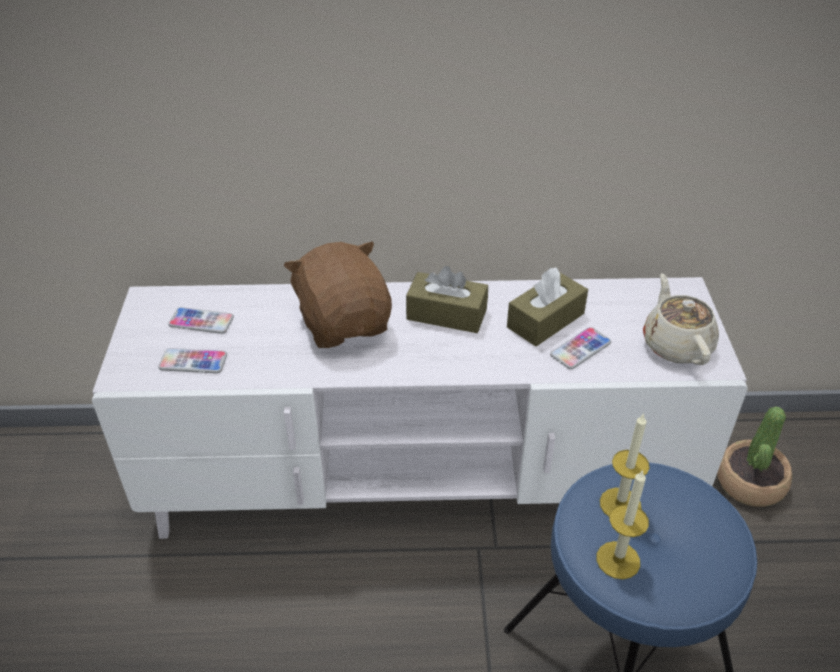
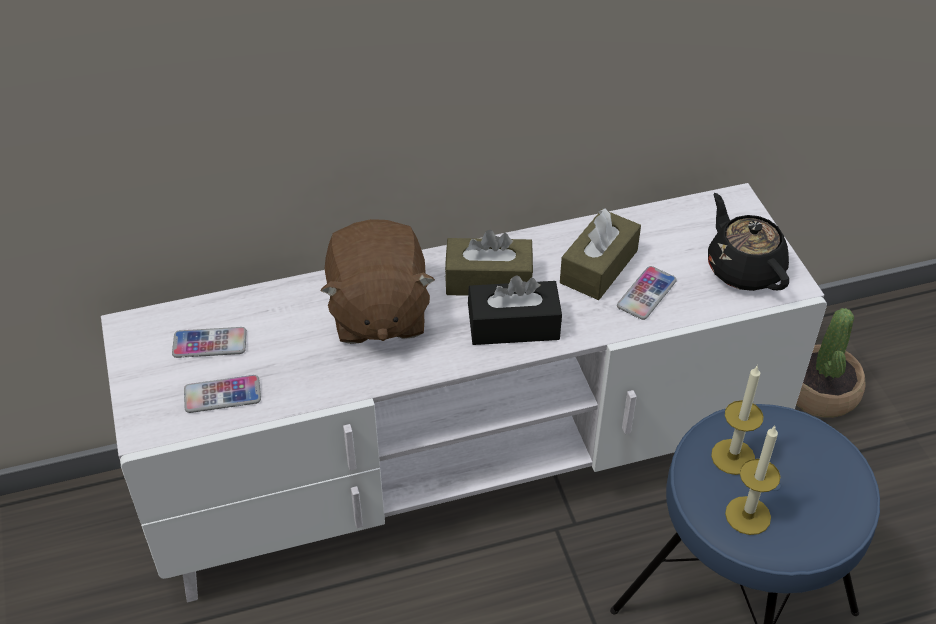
camera: 15 degrees left, 5 degrees up
(344, 323) = (377, 312): brown plush toy -> brown plush toy turned 150 degrees counterclockwise
(454, 353) = (513, 325): none -> black tissue box
(676, 344) = (743, 269): beige teapot -> black teapot

